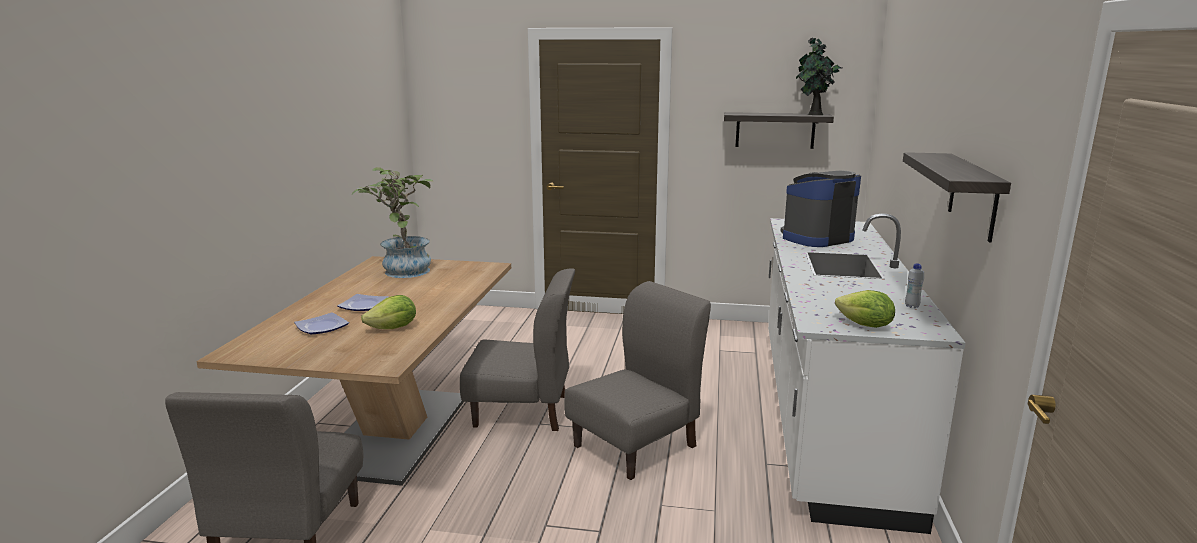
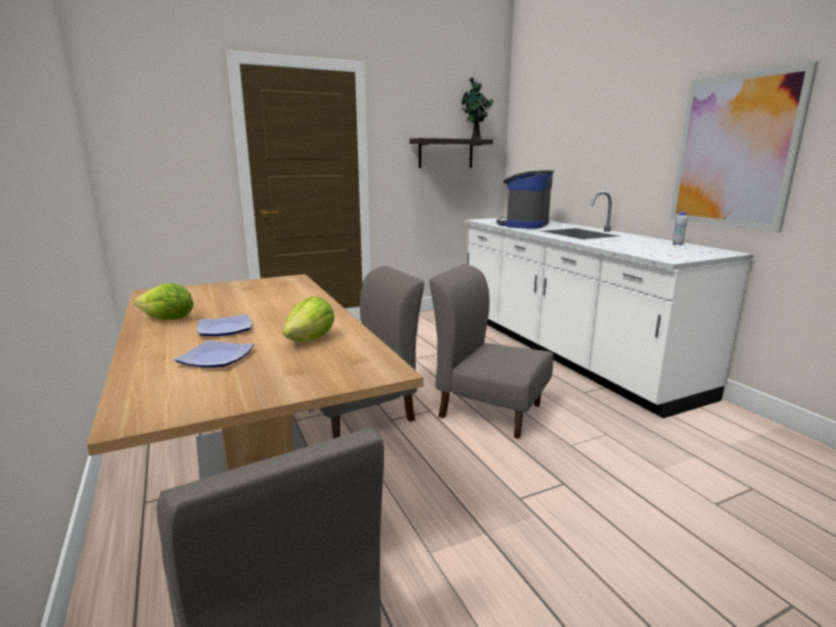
camera: 35 degrees left, 0 degrees up
(402, 269) = (200, 294): potted plant -> none
(636, 446) = (489, 410): grey chair -> grey chair turned 75 degrees counterclockwise
(865, 326) = (691, 255): lettuce -> lettuce (168, 320)
(973, 196) = (734, 151): shelf -> picture

